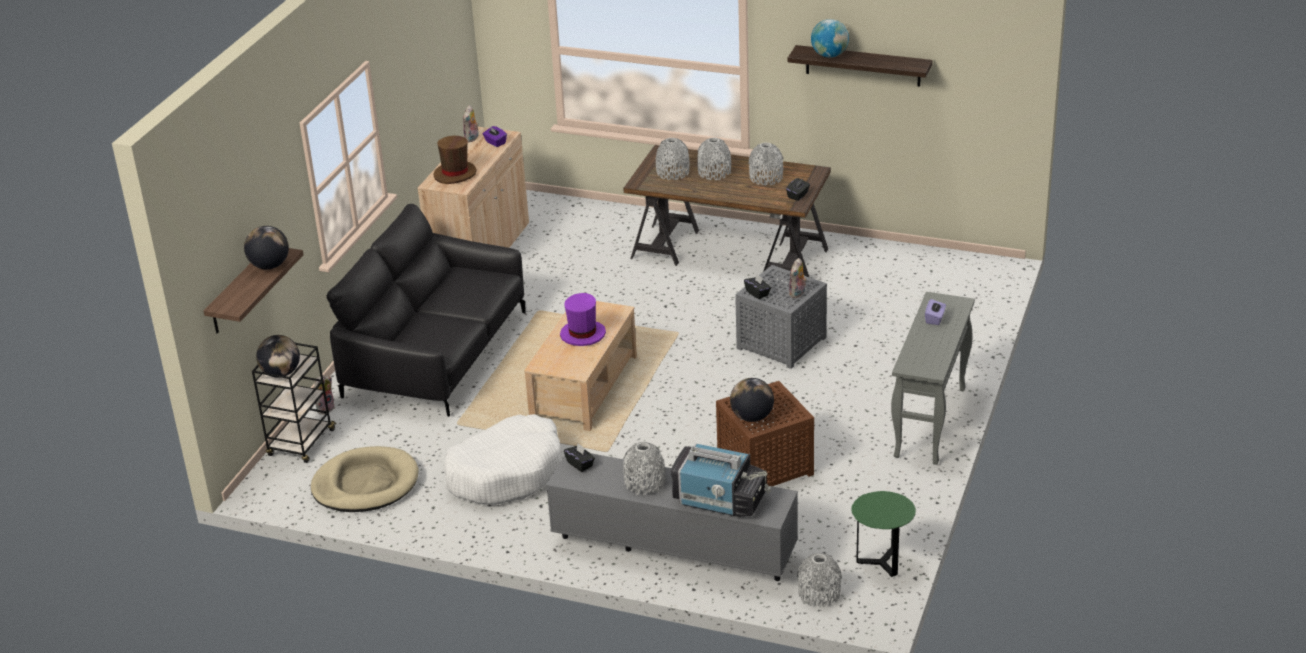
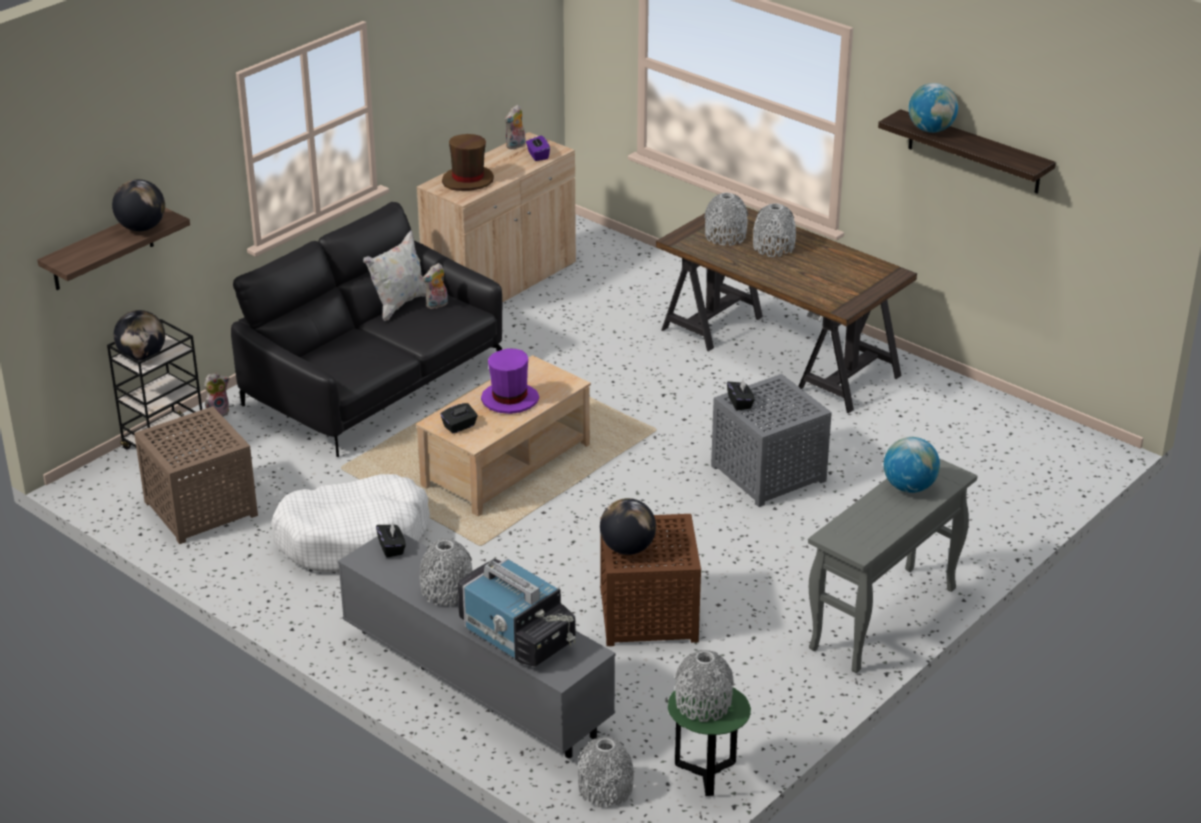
camera: 20 degrees right, 0 degrees up
(365, 484) = (198, 508): beige dog bed -> brown side table
(440, 285) = (399, 304): none -> white pillow
(766, 177) = (830, 267): grey vase -> grey vase (703, 704)
(798, 195) = (853, 297): black tissue box -> black tissue box (459, 426)
(798, 294) = (787, 416): plush toy -> plush toy (437, 305)
(935, 319) = (909, 487): purple tissue box -> globe

